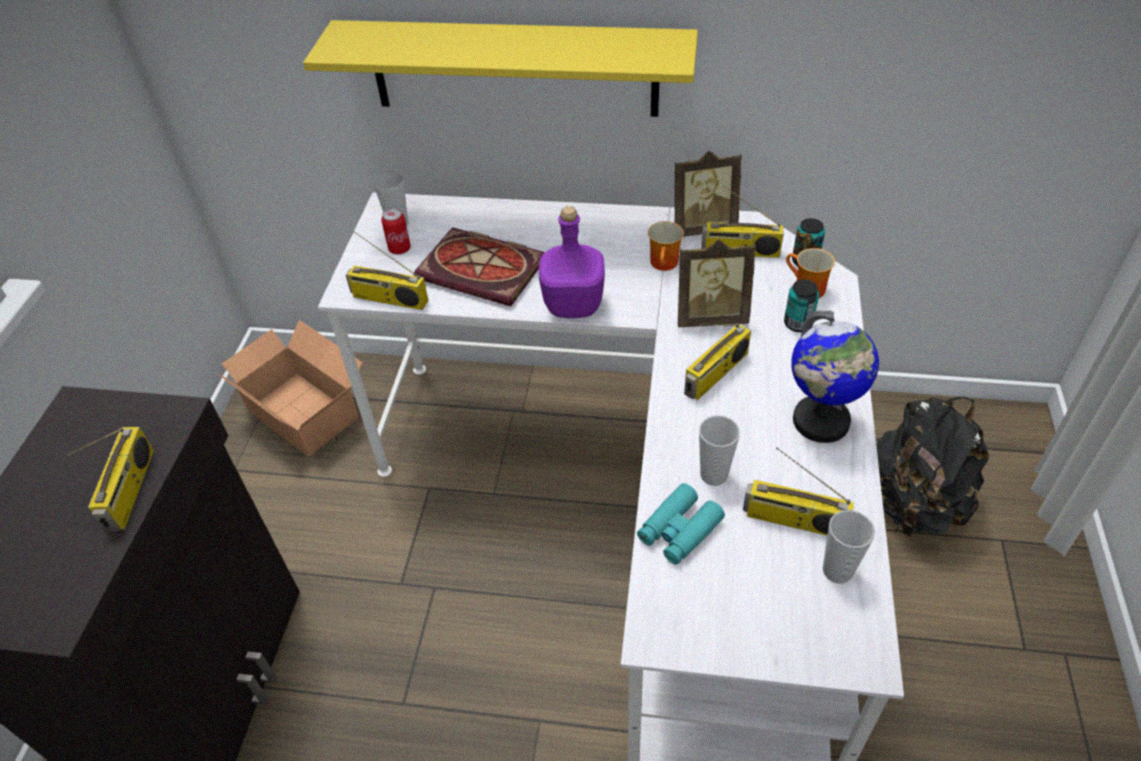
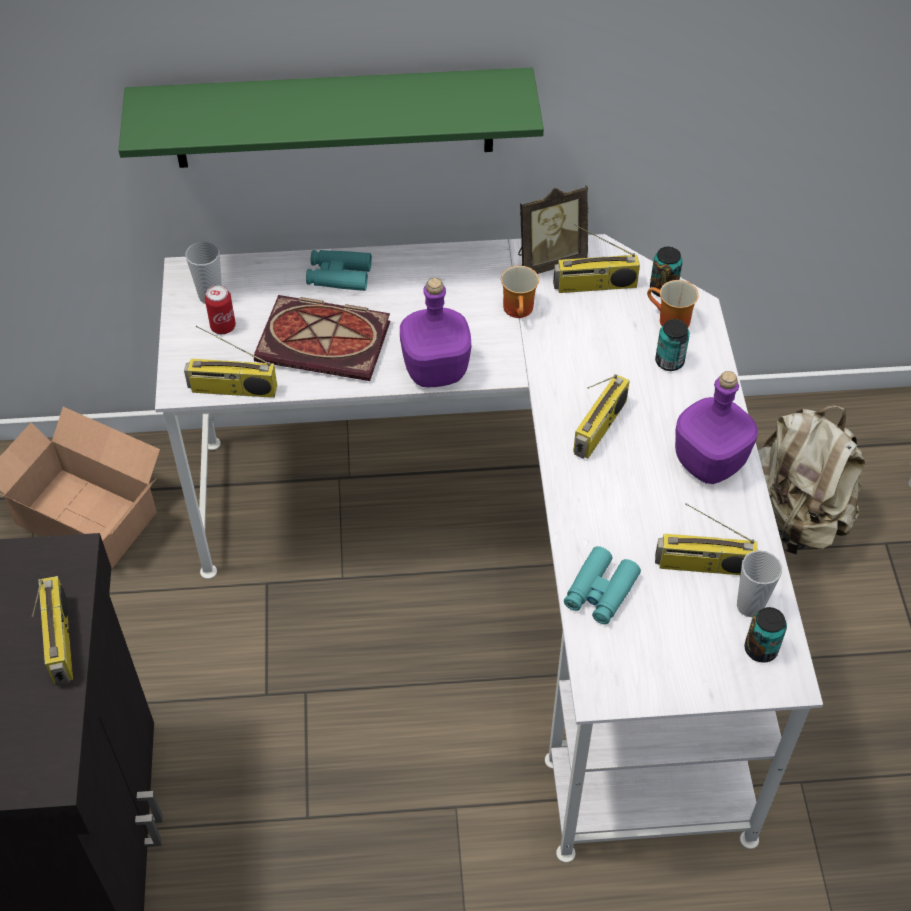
camera: 15 degrees left, 5 degrees up
(512, 220) = (339, 276): none -> turquoise binoculars
(514, 68) = (333, 118): yellow shelf -> green shelf
(710, 316) = (580, 365): picture frame -> none
(713, 475) = (620, 533): cup -> none
(820, 421) = (710, 464): globe -> purple bottle
(841, 620) = (760, 649): none -> can
(912, 504) = (793, 519): black backpack -> beige backpack

